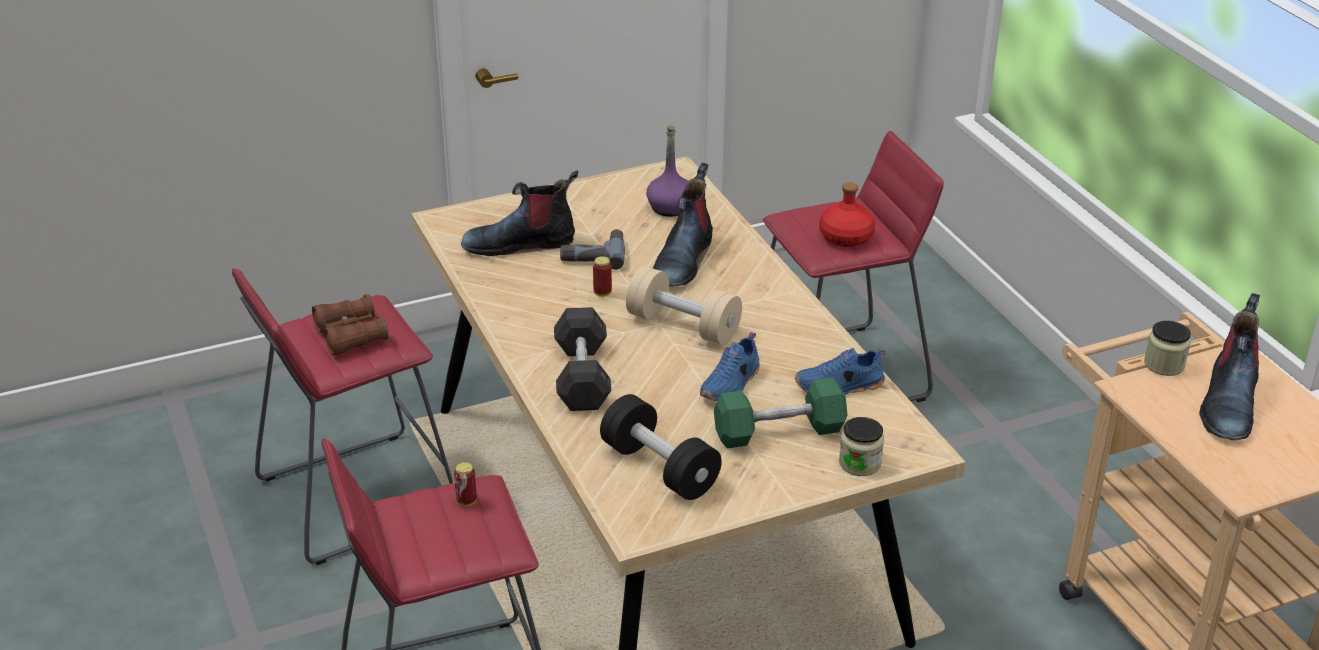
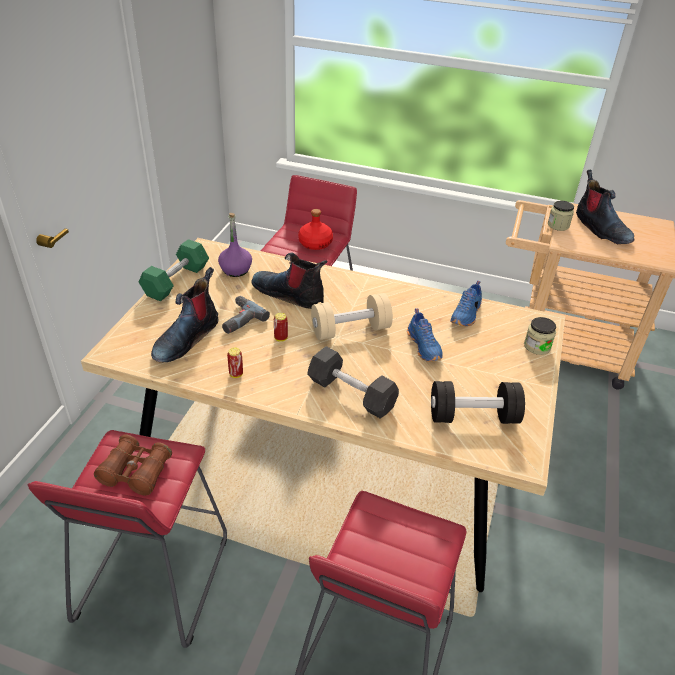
camera: 50 degrees left, 5 degrees up
(466, 501) = (379, 522): can -> can (236, 374)
(683, 259) = (289, 294): boot -> boot turned 150 degrees clockwise
(779, 431) = (483, 355): green dumbbell -> green dumbbell (176, 281)

